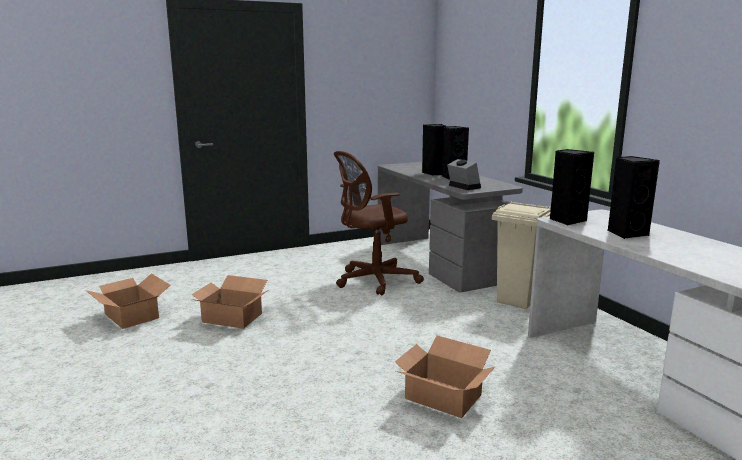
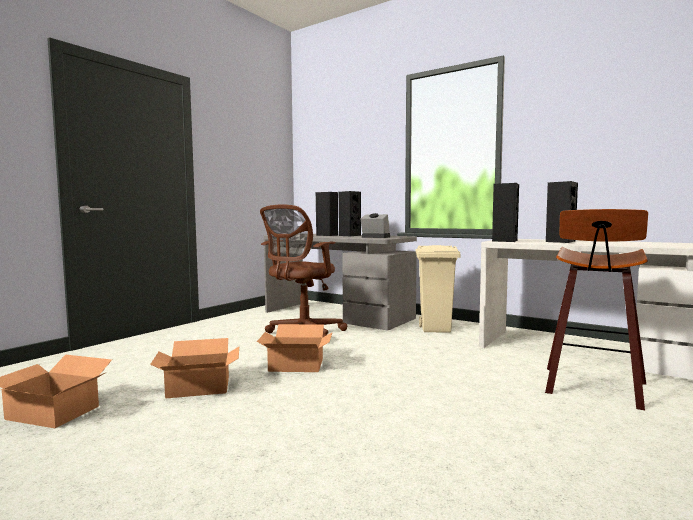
camera: 30 degrees left, 10 degrees down
(443, 396) = (496, 398): cardboard box -> cardboard box (295, 365)
(564, 417) = (594, 388): none -> stool

